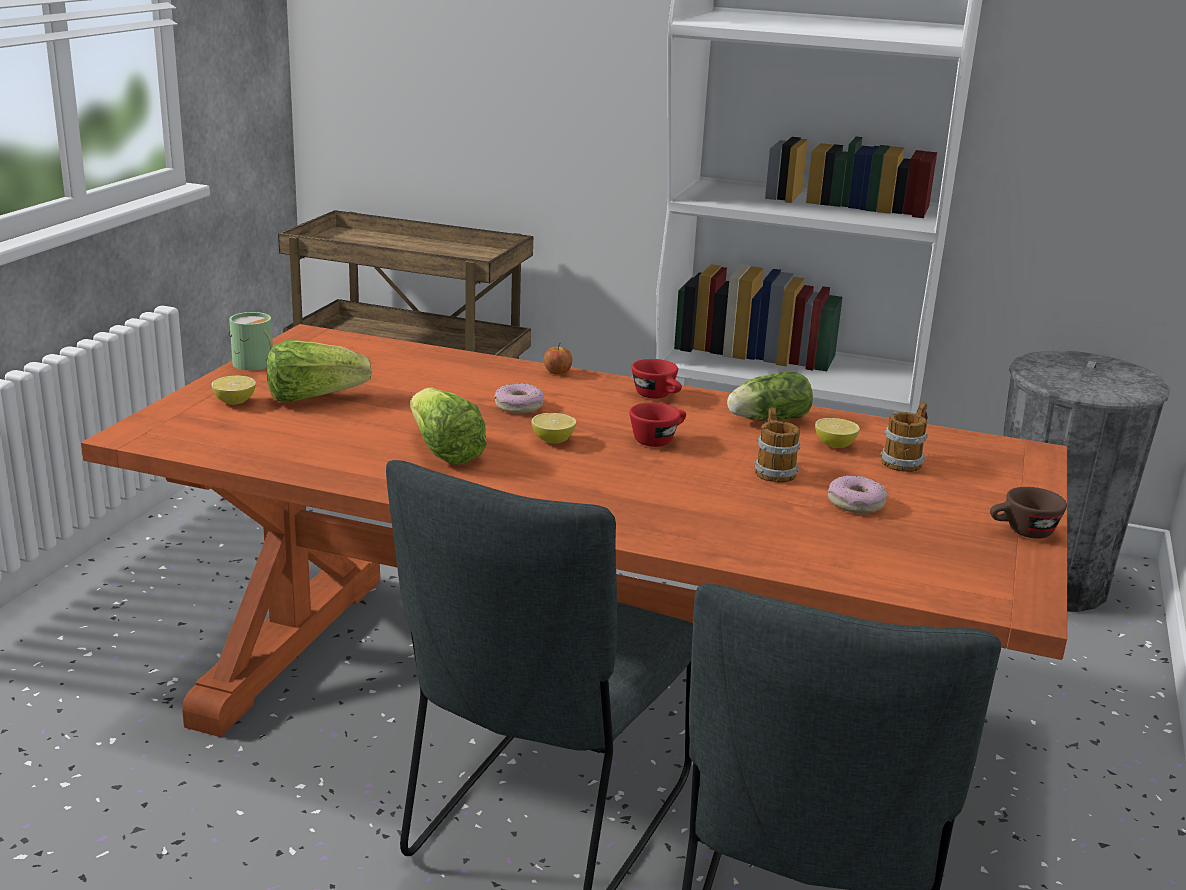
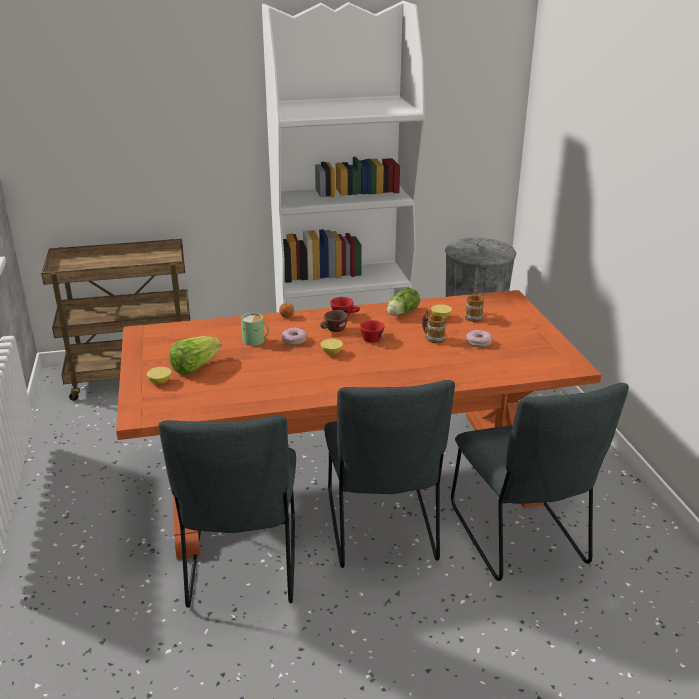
camera: 30 degrees left, 5 degrees up
(255, 364) = (138, 357): green mug -> green mug (256, 341)
(260, 783) = (243, 567): none -> grey chair
(443, 451) = (293, 374): lettuce -> none
(1022, 532) = (545, 335): brown cup -> brown cup (333, 330)

